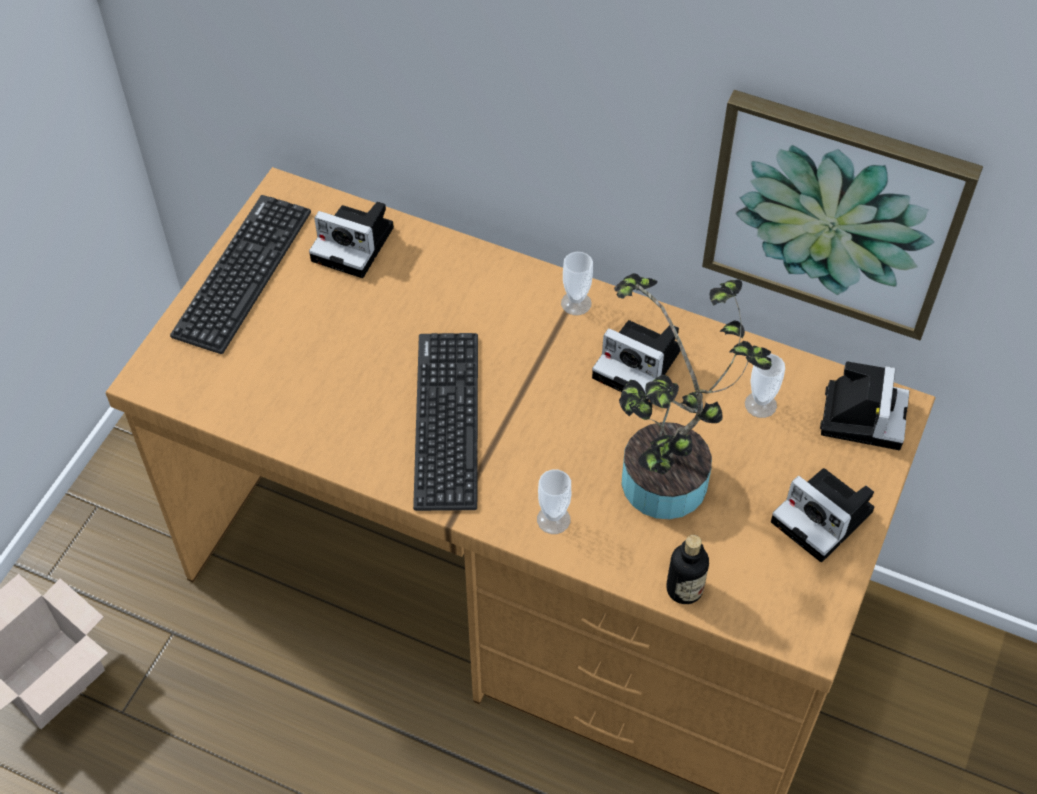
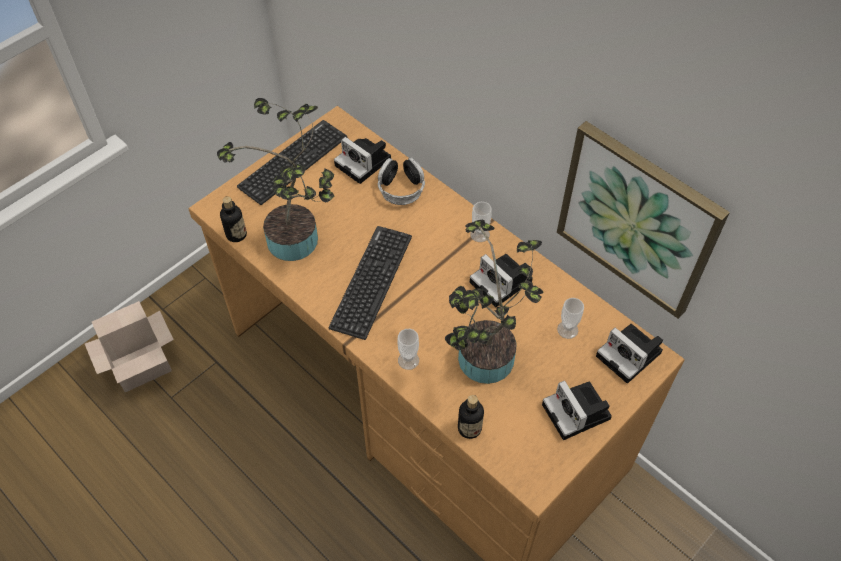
camera: 20 degrees right, 0 degrees up
(203, 411) = (236, 234): none -> bottle
(307, 395) = (298, 242): none -> potted plant
(429, 267) = (401, 188): none -> headphones
(862, 414) = (631, 355): camera -> camera turned 105 degrees clockwise

